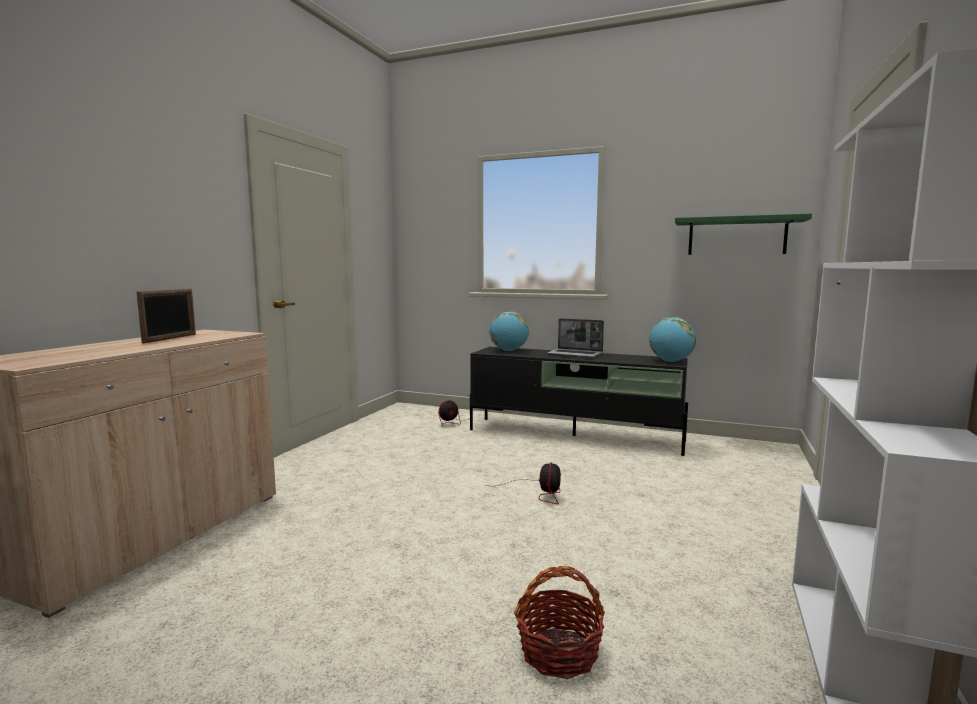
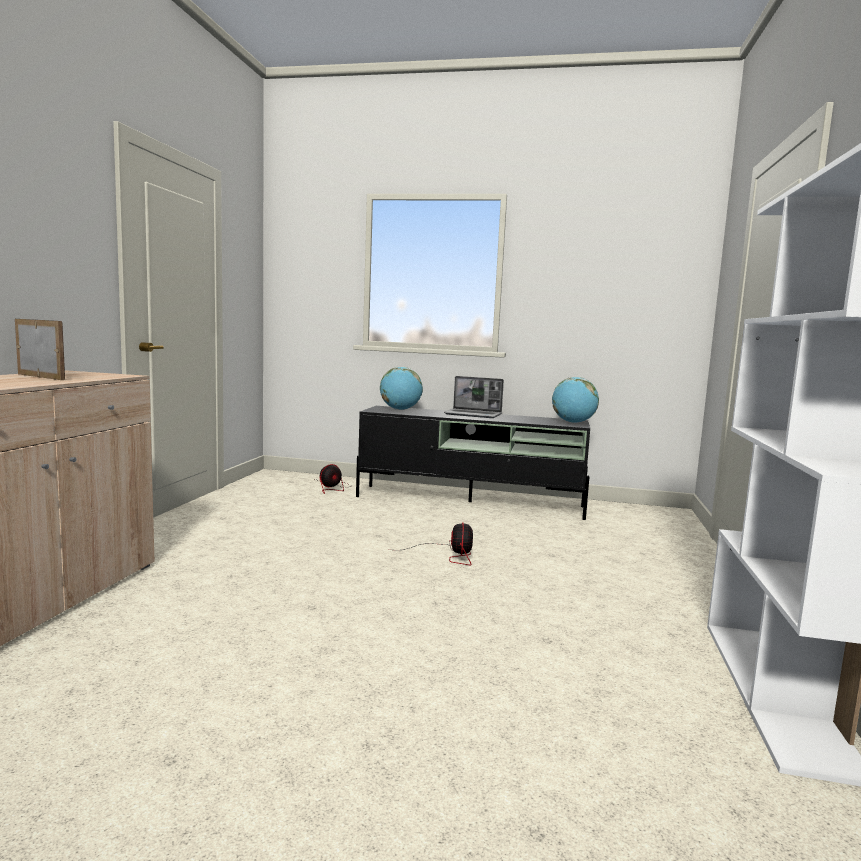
camera: 10 degrees left, 0 degrees up
(170, 338) = (41, 377): picture frame -> picture frame turned 60 degrees counterclockwise
(559, 652) = (507, 691): basket -> none
(736, 236) = (638, 297): green shelf -> none

